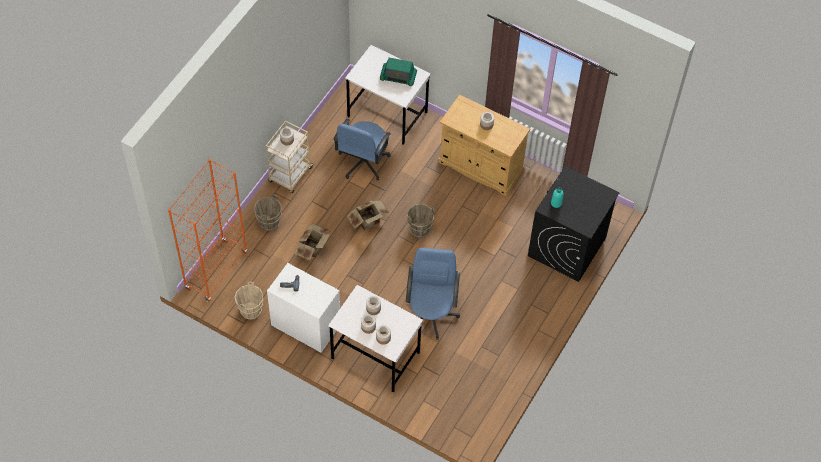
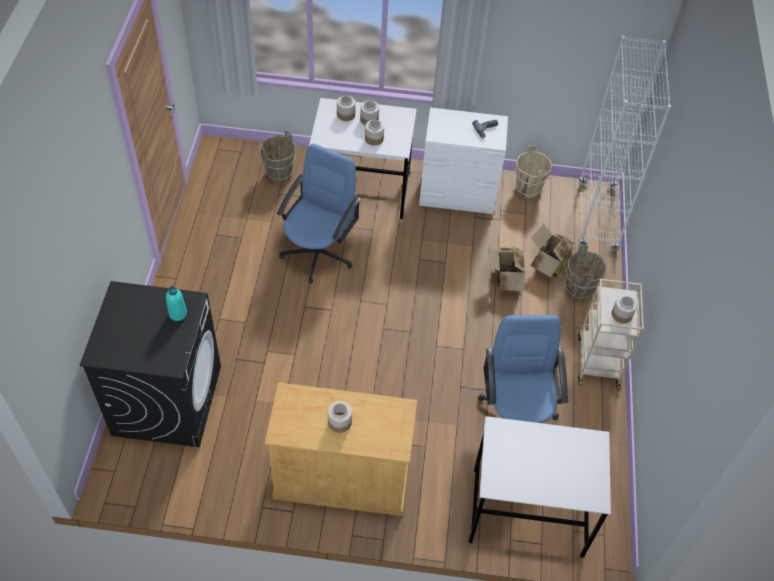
camera: 155 degrees right, 5 degrees down
(216, 270) = (597, 216): orange bookcase -> white bookcase
(369, 222) = (456, 336): cardboard box -> cardboard box (548, 264)
(398, 76) = (528, 467): radio -> none
(419, 230) = (384, 349): brown bucket -> brown bucket (279, 174)
(431, 314) = (318, 253): blue office chair -> blue office chair turned 135 degrees counterclockwise

